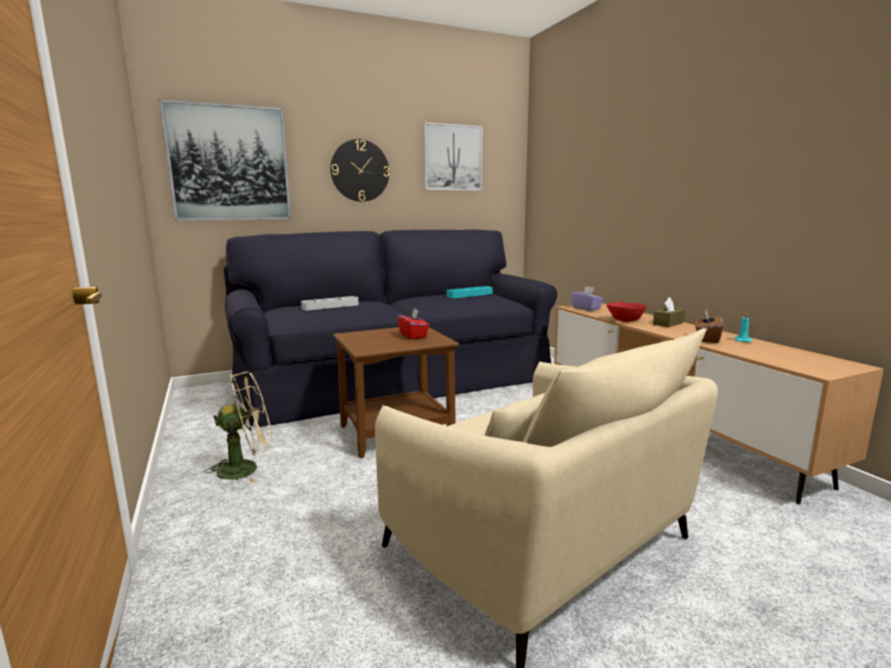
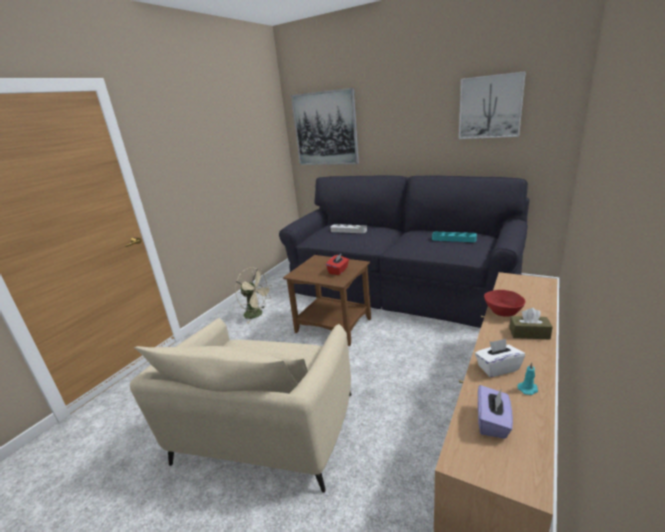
camera: 55 degrees right, 10 degrees up
(360, 171) = (405, 126): wall clock -> none
(586, 308) = (516, 283): purple tissue box -> purple tissue box (493, 422)
(706, 339) = (497, 368): brown tissue box -> white tissue box

